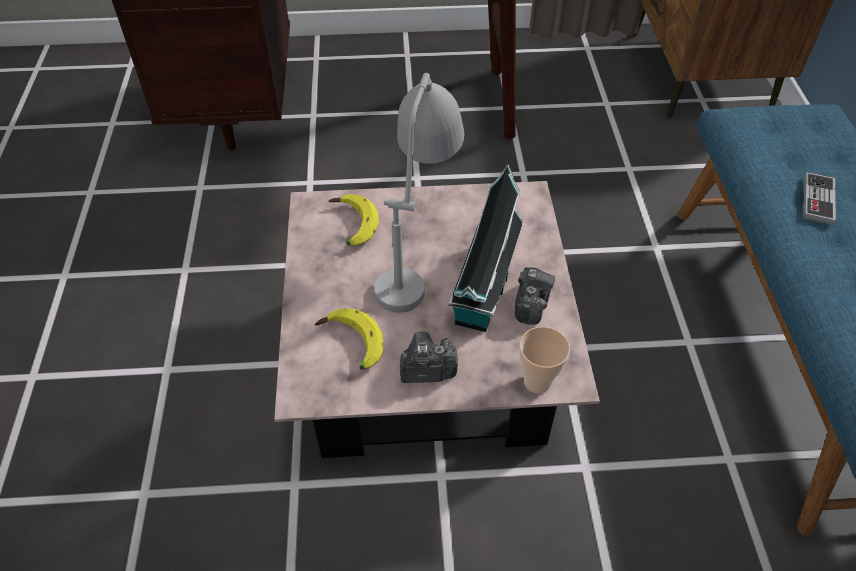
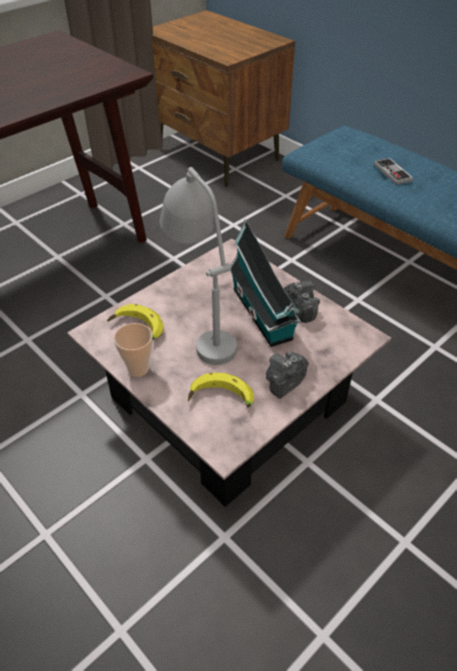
camera: 40 degrees left, 5 degrees down
(537, 382) = (350, 348): cup -> cup (138, 369)

